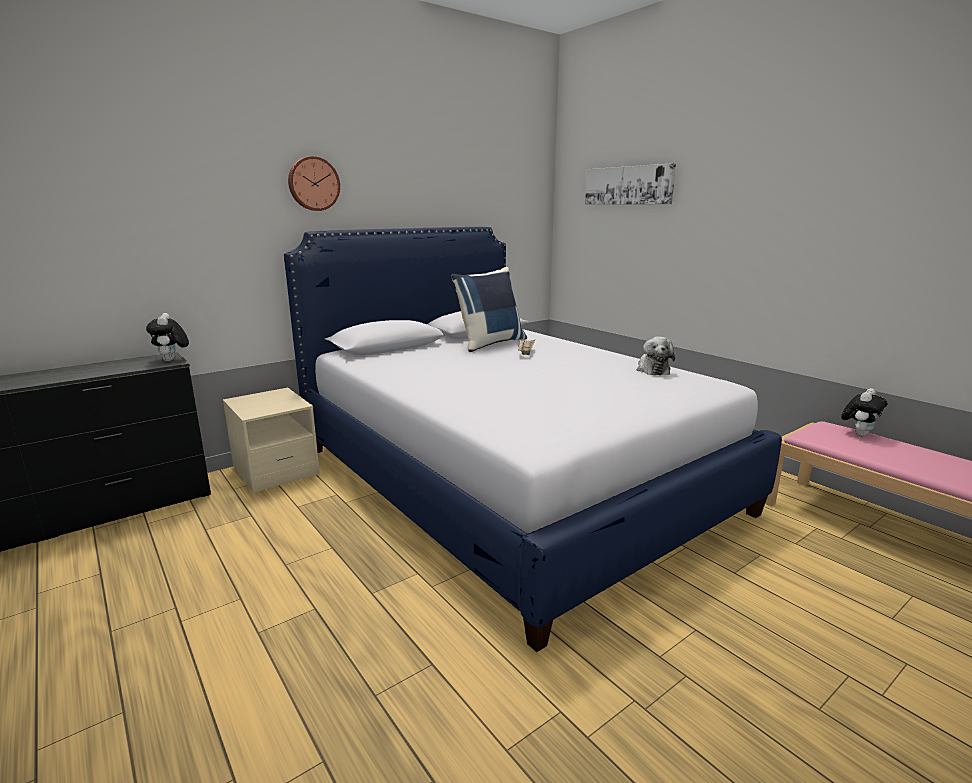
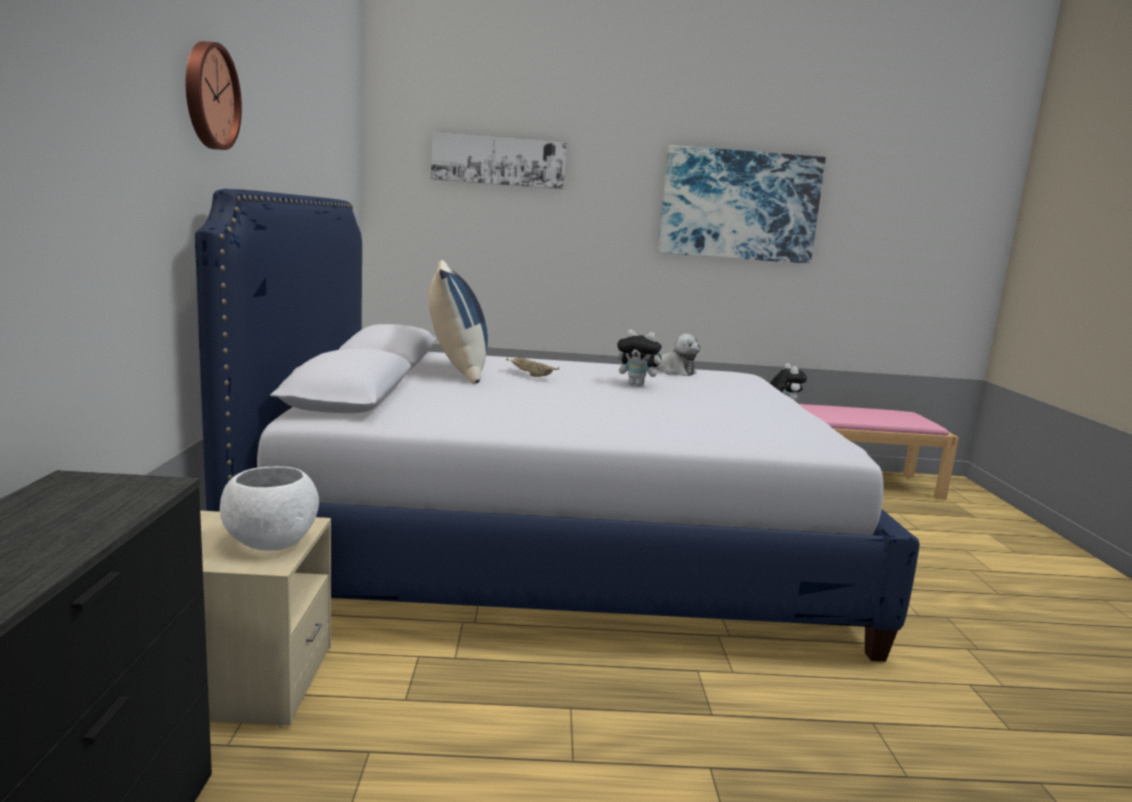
camera: 55 degrees left, 5 degrees down
(172, 360) = (133, 483): plush toy -> plush toy (638, 385)
(273, 406) = (271, 540): none -> white bowl
(837, 207) = (739, 205): none -> picture

